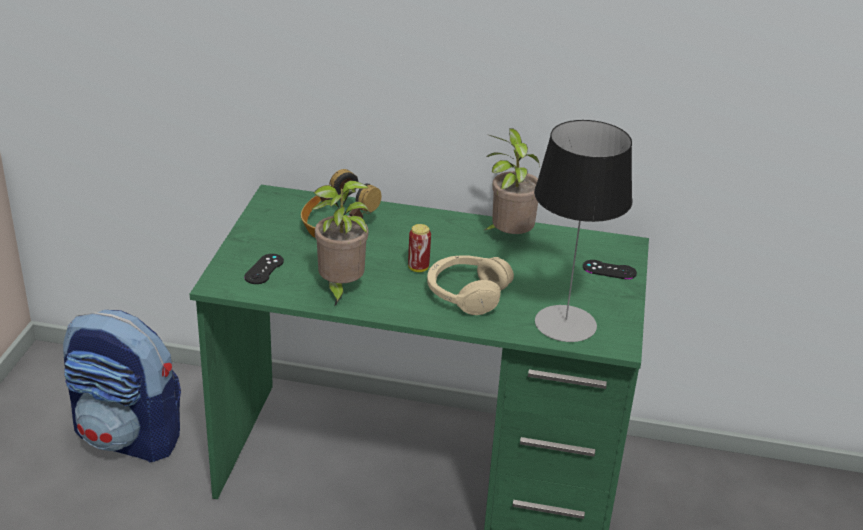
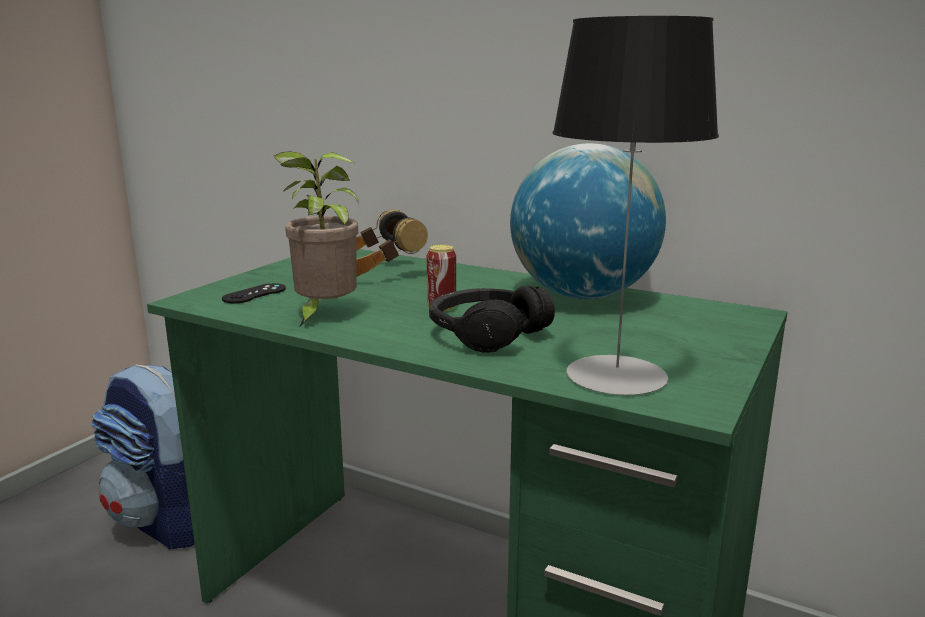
camera: 20 degrees right, 15 degrees down
(466, 294) = (486, 334): beige headphones -> black headphones
(508, 237) = (582, 295): potted plant -> globe
(609, 270) = (714, 332): black game controller -> none

